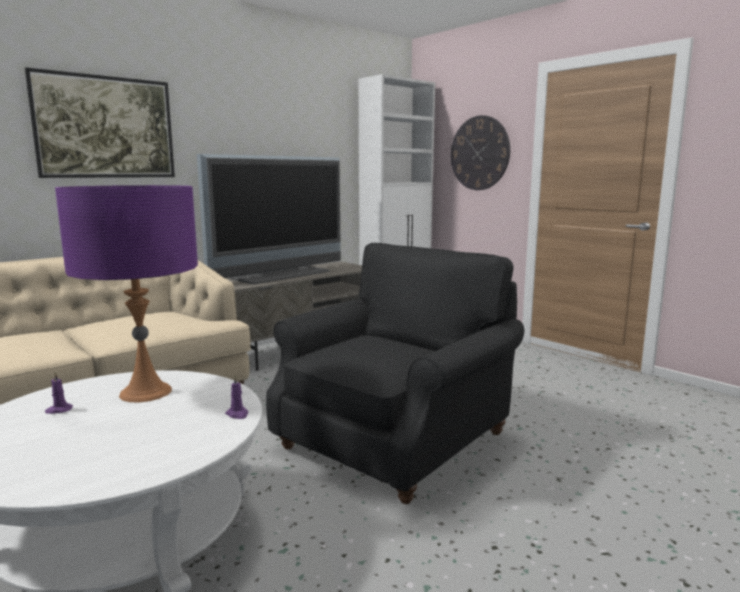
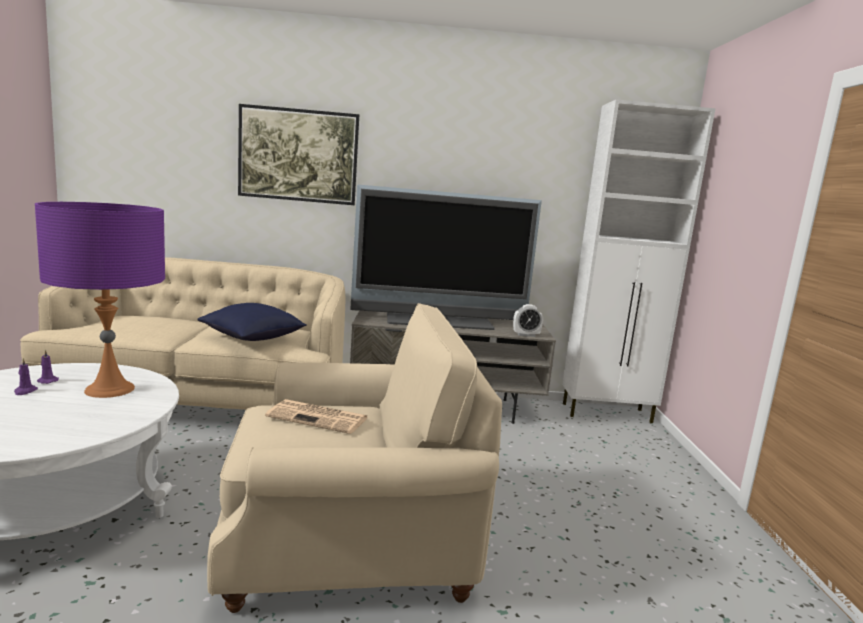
camera: 40 degrees right, 0 degrees up
(157, 324) = (252, 338): none -> blue pillow
(237, 414) = (93, 434): purple candle -> purple candle (25, 391)
(355, 269) = (526, 335): none -> alarm clock
(364, 346) = (319, 417): none -> newspaper
(395, 440) = (351, 541): black armchair -> beige armchair
(479, 153) = (744, 211): wall clock -> none

